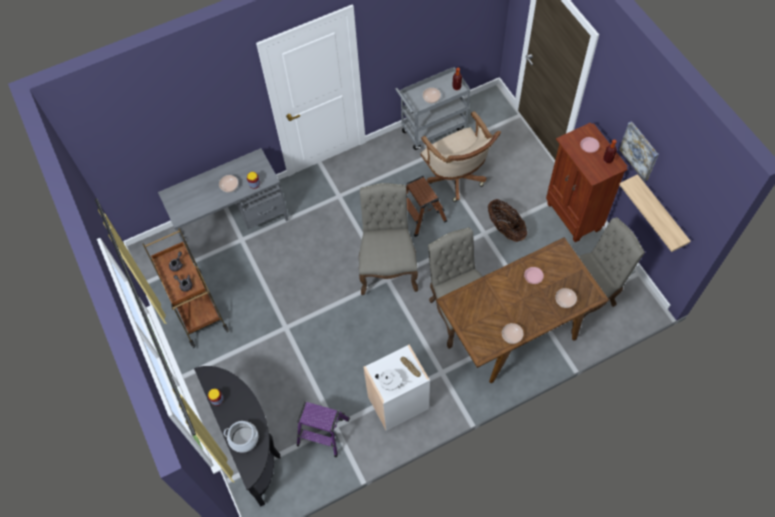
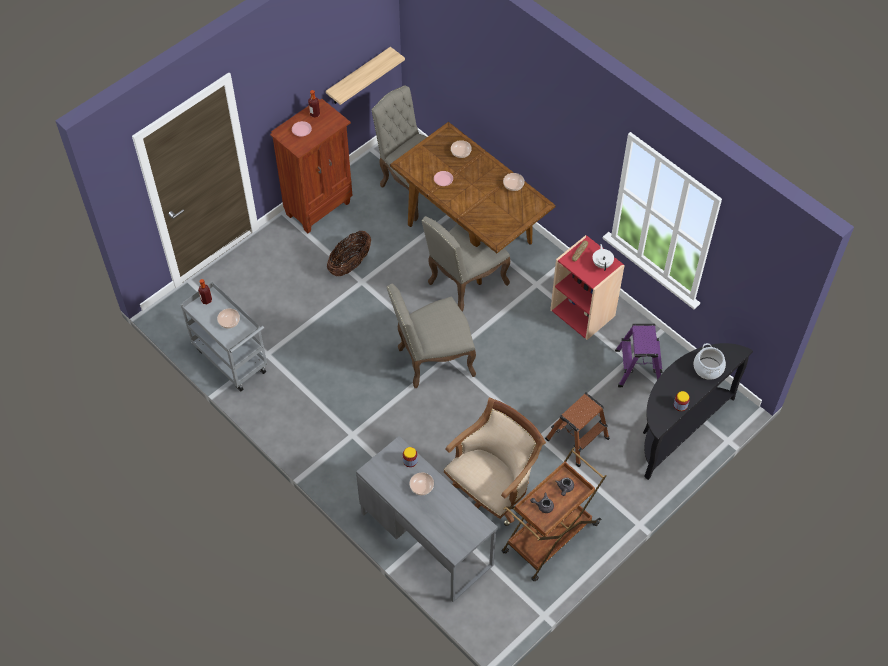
camera: 110 degrees left, 5 degrees down
(397, 403) = (583, 313): white bookcase -> red bookcase
(422, 215) = (355, 344): brown step ladder -> brown step ladder (577, 438)
(457, 180) = (297, 321): office chair -> office chair (492, 494)
(639, 150) = (316, 73): picture -> none

